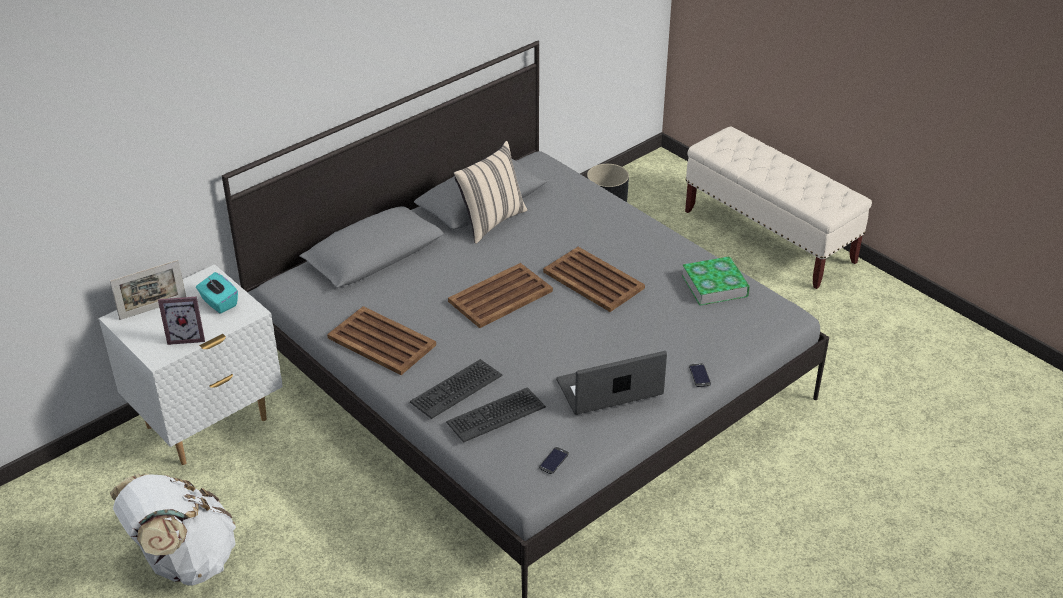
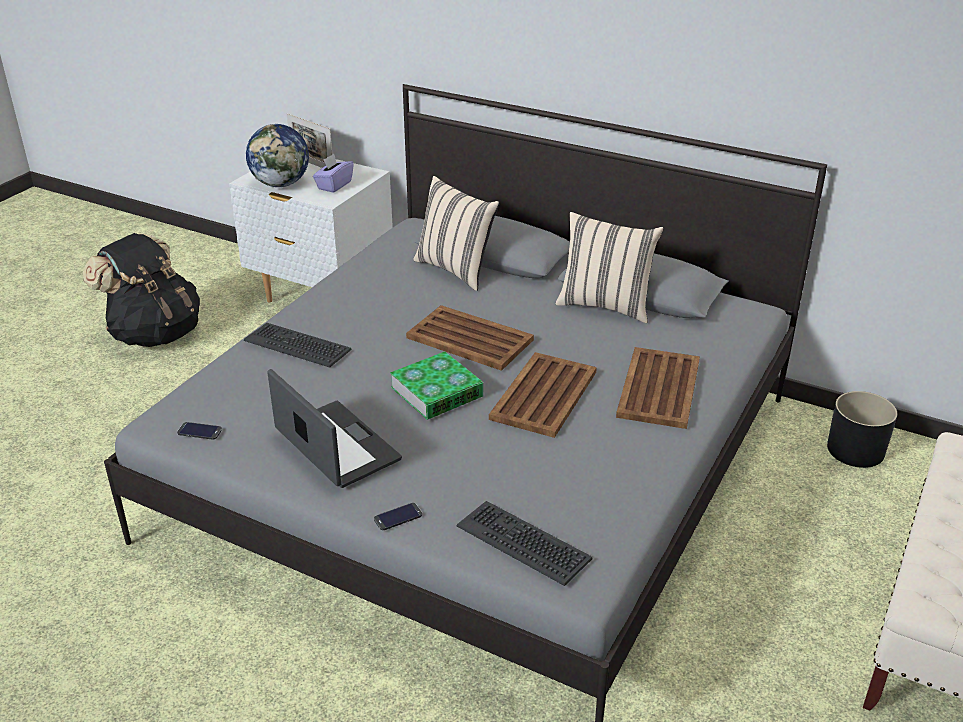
camera: 70 degrees right, 5 degrees down
(184, 561) = (155, 334): white backpack -> black backpack
(187, 336) = (281, 184): picture frame -> globe
(219, 303) = (334, 185): turquoise tissue box -> purple tissue box
(382, 342) = (355, 290): brown tray -> brown tray (658, 389)
(384, 279) = (456, 269): none -> beige pillow
(495, 414) = (262, 376): keyboard -> keyboard (524, 542)
(714, 285) = (603, 498): book -> book (436, 392)

